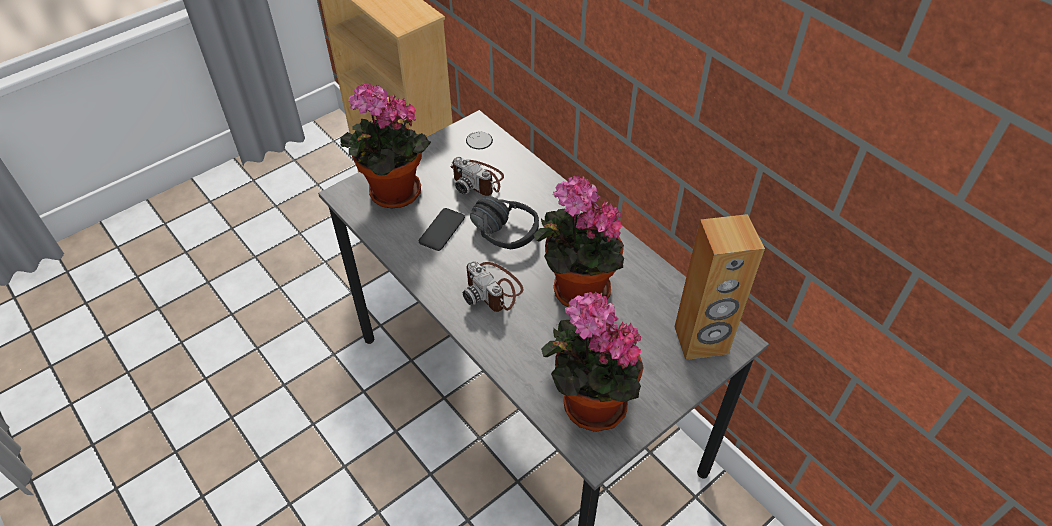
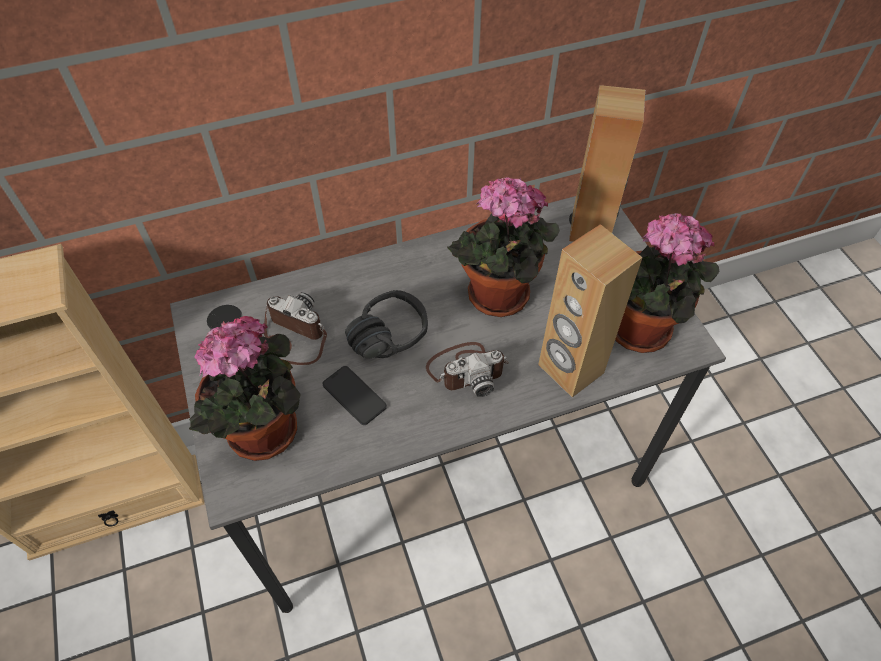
camera: 70 degrees left, 5 degrees up
(478, 180) = (292, 337): camera -> camera turned 120 degrees counterclockwise
(524, 360) = (570, 369): none -> brown speaker

